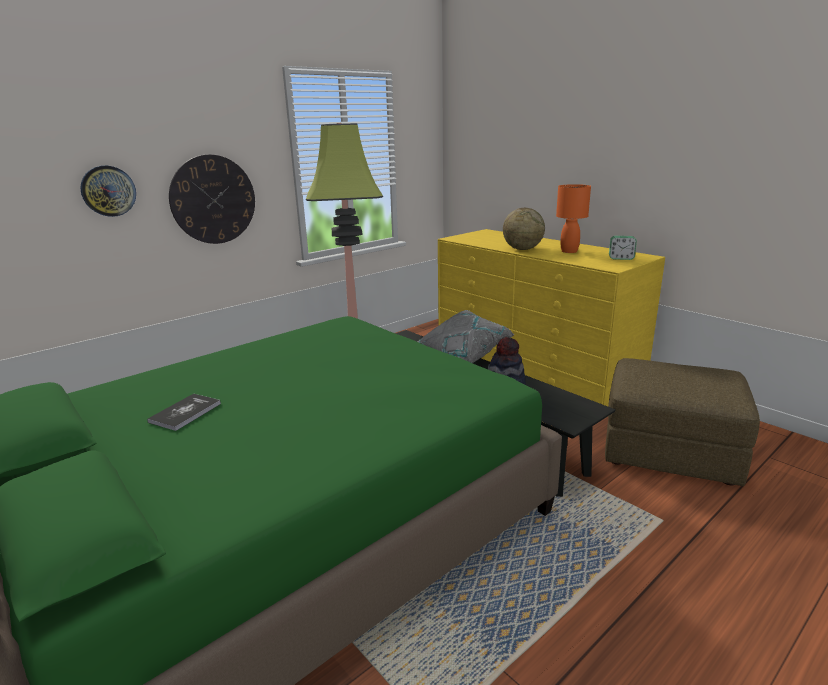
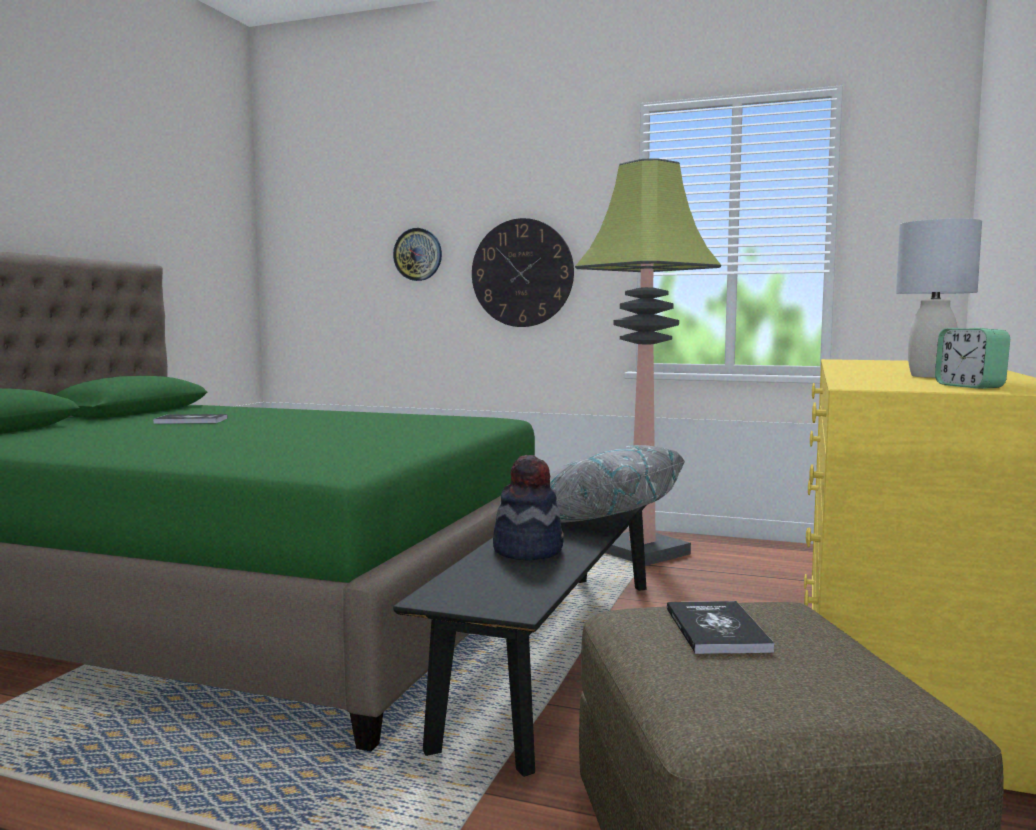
camera: 60 degrees right, 15 degrees down
(522, 249) = (864, 369): globe -> none
(569, 251) = (930, 376): orange table lamp -> grey table lamp
(659, 378) = (716, 630): none -> book

